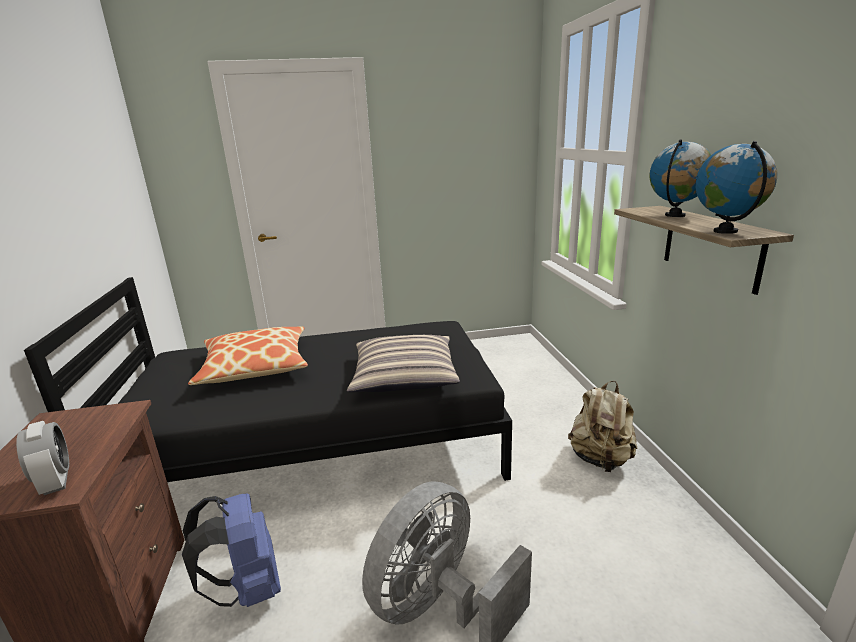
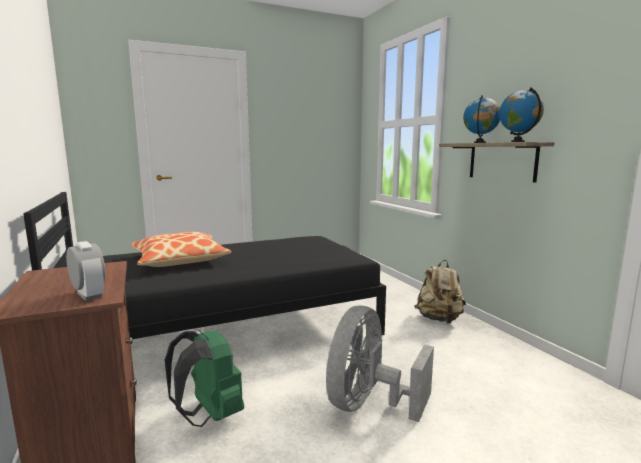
camera: 15 degrees left, 10 degrees down
(247, 588) = (210, 415): blue backpack -> green backpack
(404, 375) = (304, 259): pillow -> none

